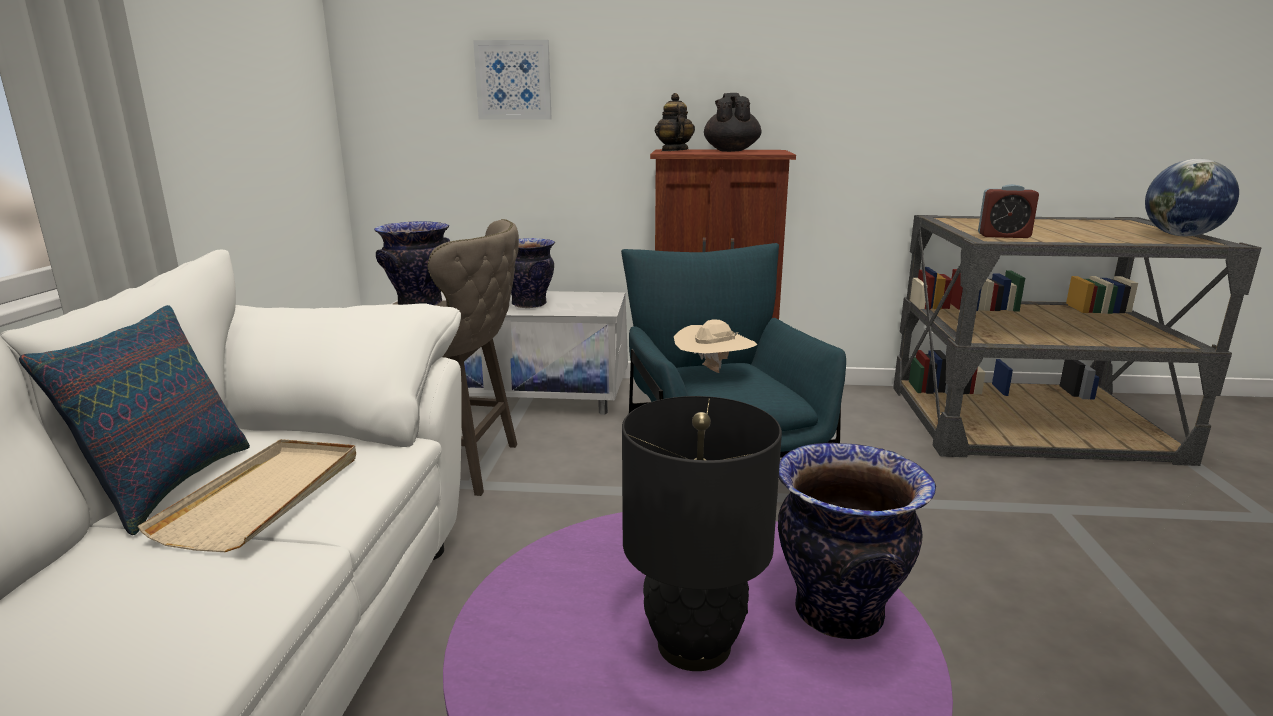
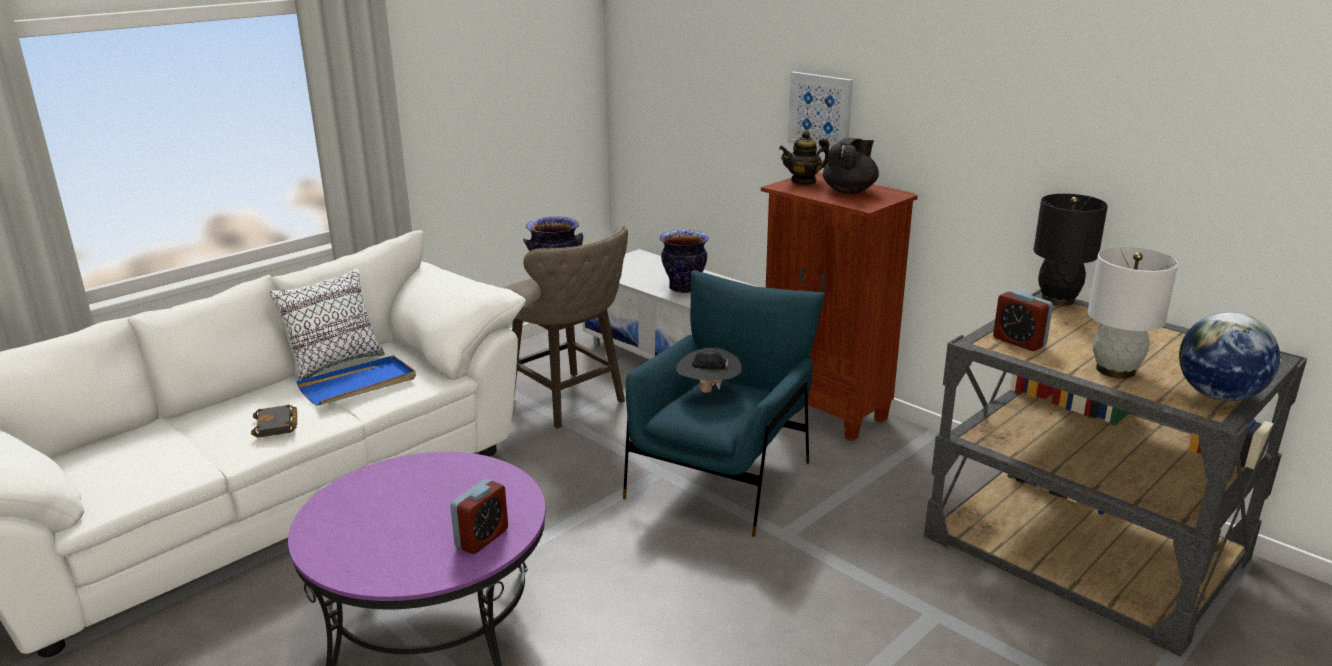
camera: 40 degrees right, 5 degrees up
(172, 486) = (336, 365): blue pillow -> white pillow
(183, 615) = (277, 425): none -> black book
(265, 496) = (359, 384): beige tray -> blue tray
(513, 80) = (716, 91): picture -> picture (820, 111)
(674, 151) = (803, 181): teapot -> teapot turned 135 degrees counterclockwise
(693, 645) = (411, 519): black table lamp -> black table lamp (1057, 300)
(713, 373) = (708, 391): beige hat -> black hat
(836, 614) = (482, 538): vase -> alarm clock
(1097, 237) = (1115, 370): none -> white table lamp

